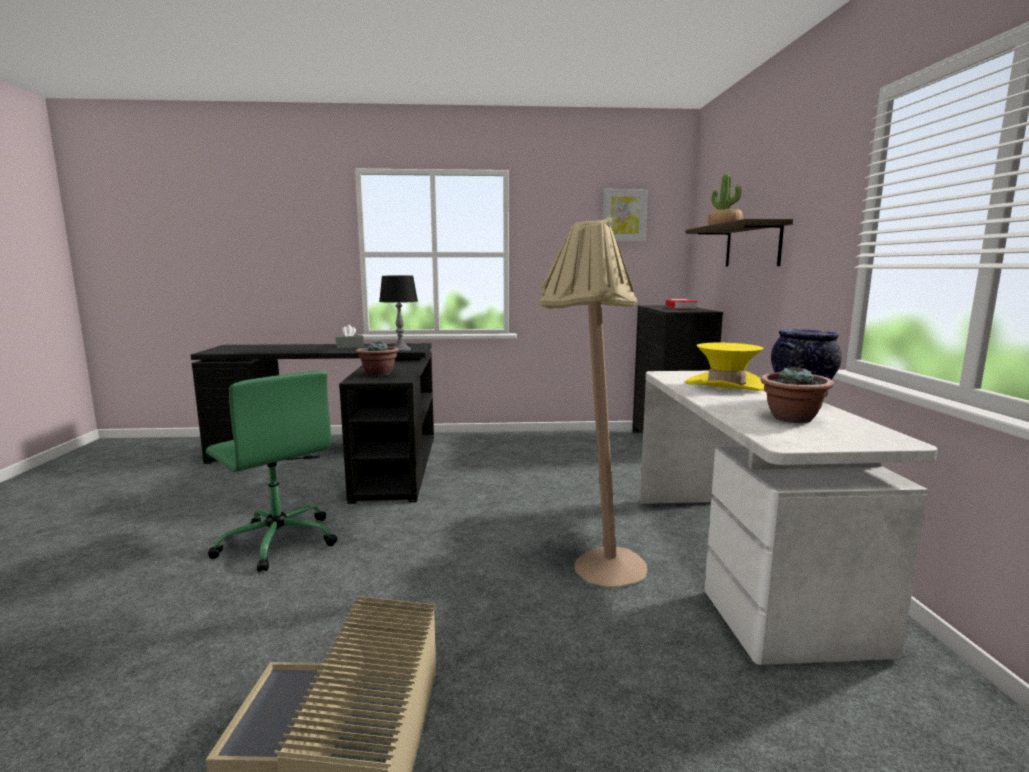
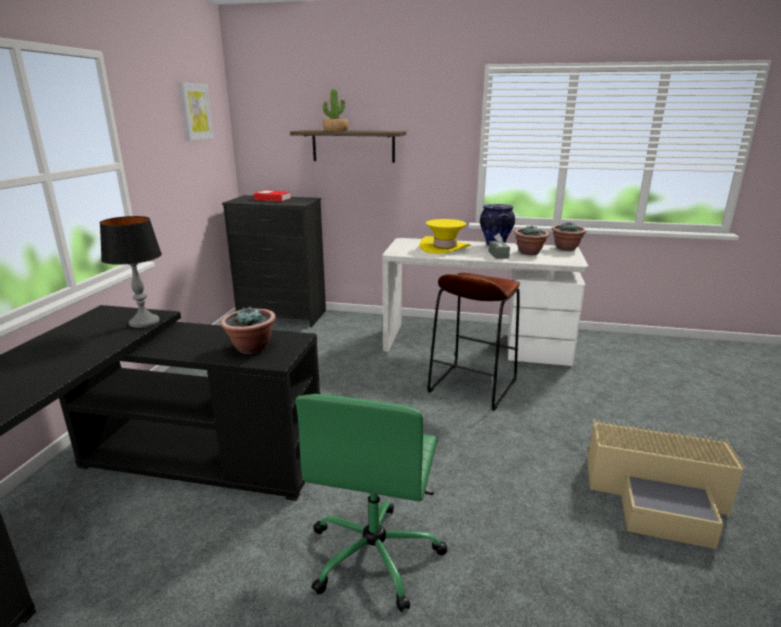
camera: 75 degrees left, 10 degrees up
(278, 541) = (375, 554): green office chair -> green office chair turned 135 degrees clockwise
(350, 347) = (46, 353): grey tissue box -> grey tissue box (498, 255)
(593, 565) = (472, 386): beige floor lamp -> brown stool
(889, 439) = (566, 248): none -> potted plant

